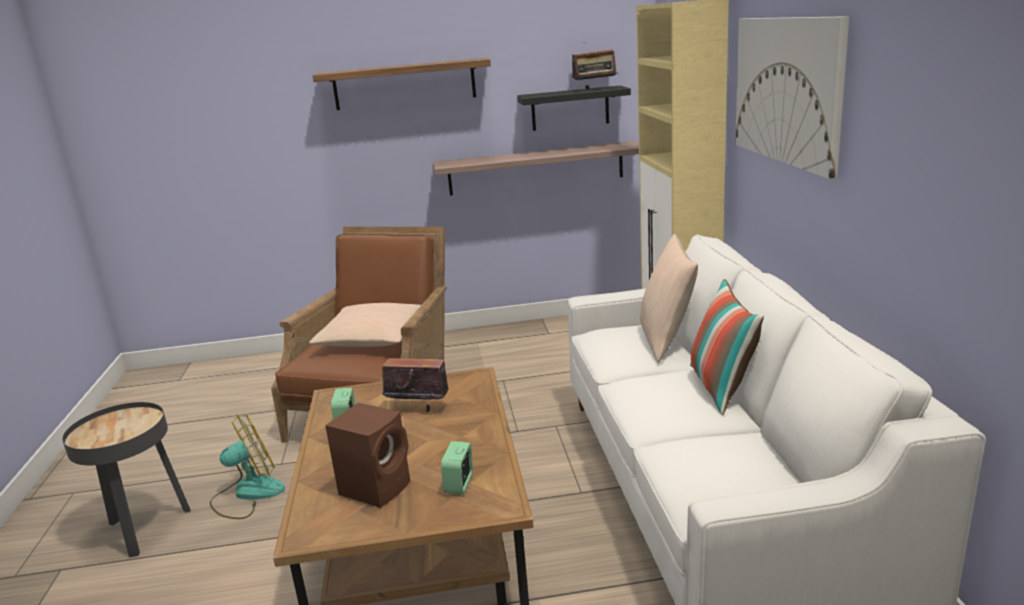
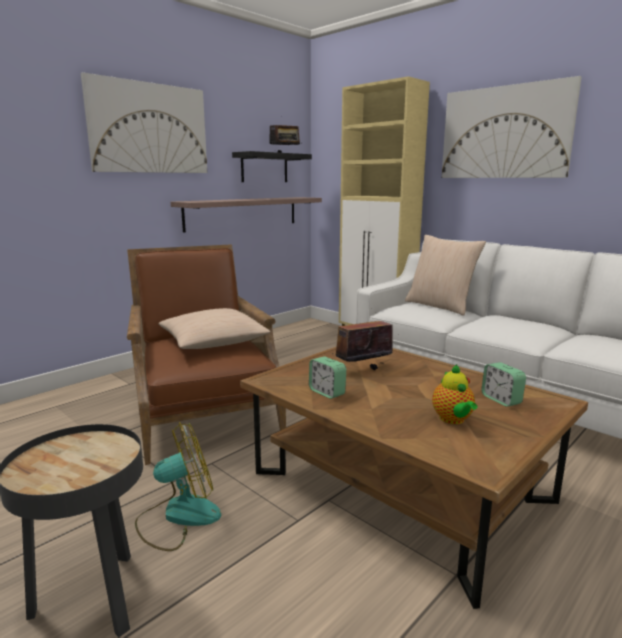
camera: 40 degrees left, 5 degrees down
(247, 494) = (178, 516): fan -> fan turned 45 degrees clockwise
(377, 487) = (453, 420): brown speaker -> teapot
(404, 84) = (149, 128): shelf -> picture
(722, 388) = (524, 319): pillow -> none

